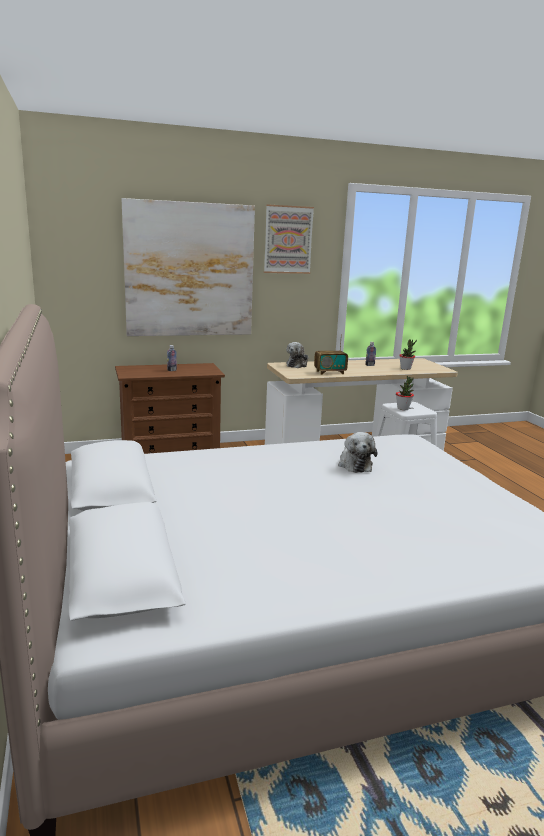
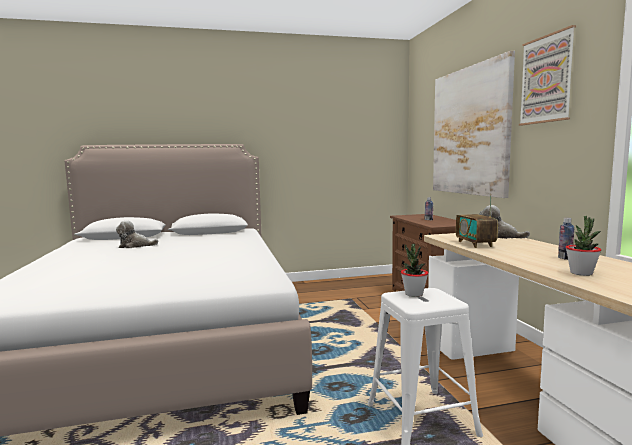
camera: 95 degrees right, 10 degrees down
(354, 464) = (208, 263): plush toy -> plush toy (135, 246)

